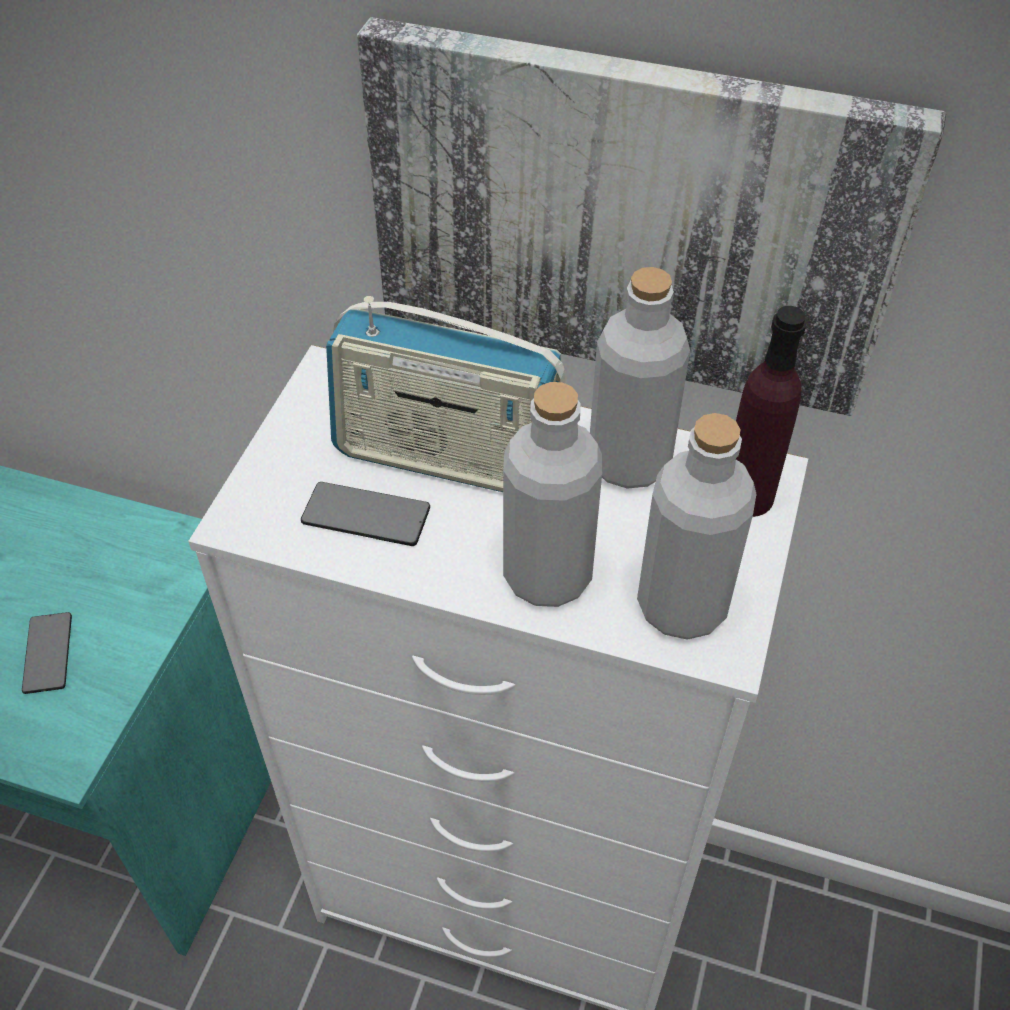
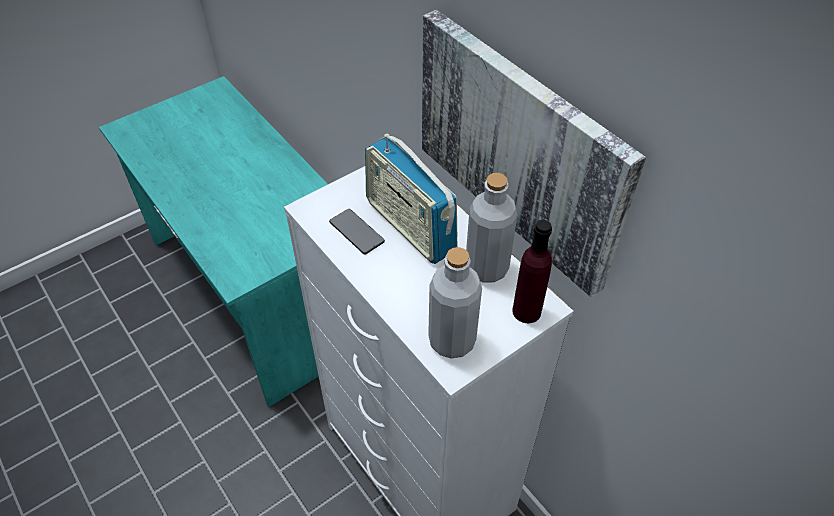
camera: 35 degrees right, 0 degrees up
(48, 653) = (258, 237): phone -> none
(547, 575) = (407, 296): grey bottle -> none

